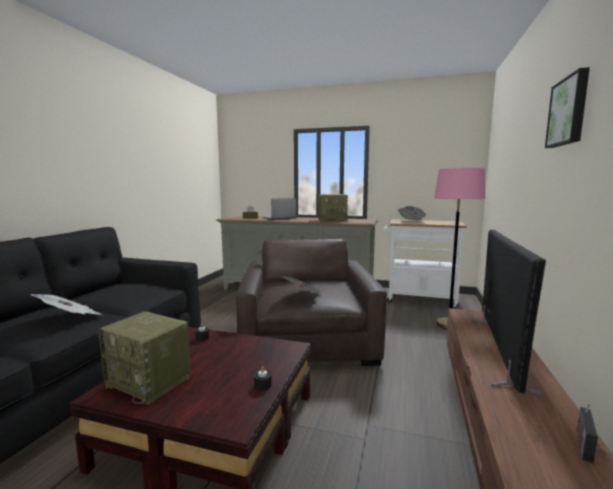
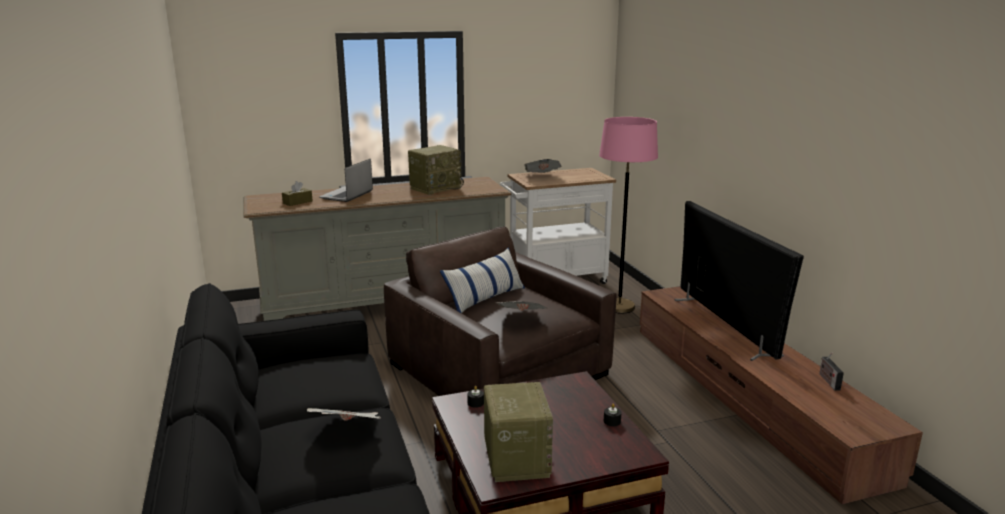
camera: 35 degrees left, 10 degrees up
(150, 382) = (515, 458): radio -> radio turned 90 degrees counterclockwise
(304, 282) = (485, 299): none -> pillow
(569, 111) = (775, 100): picture -> none

